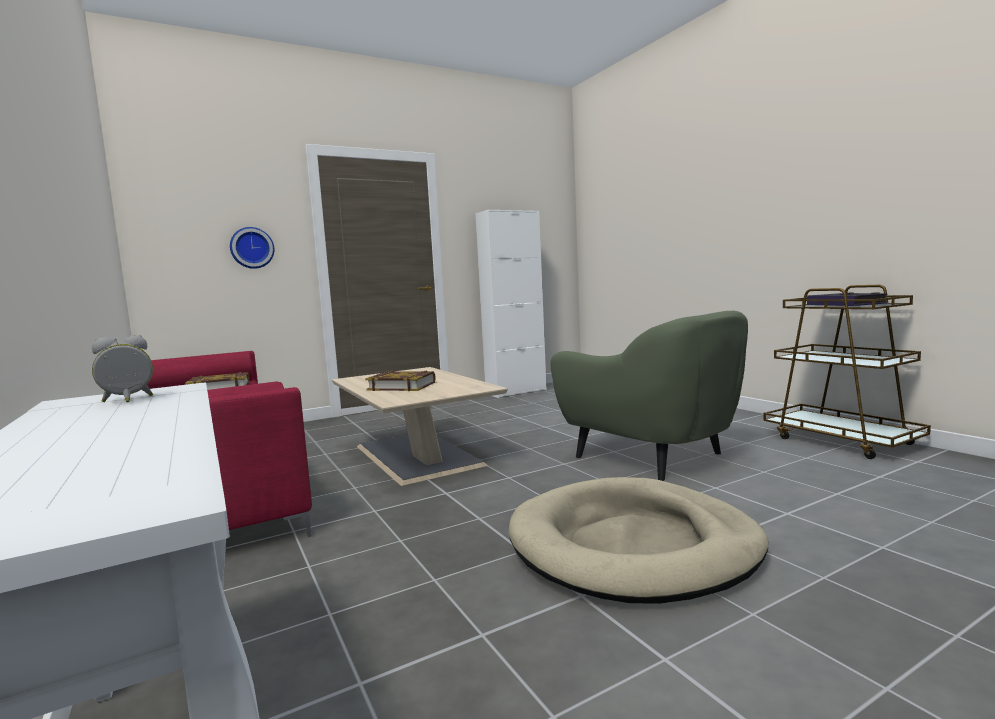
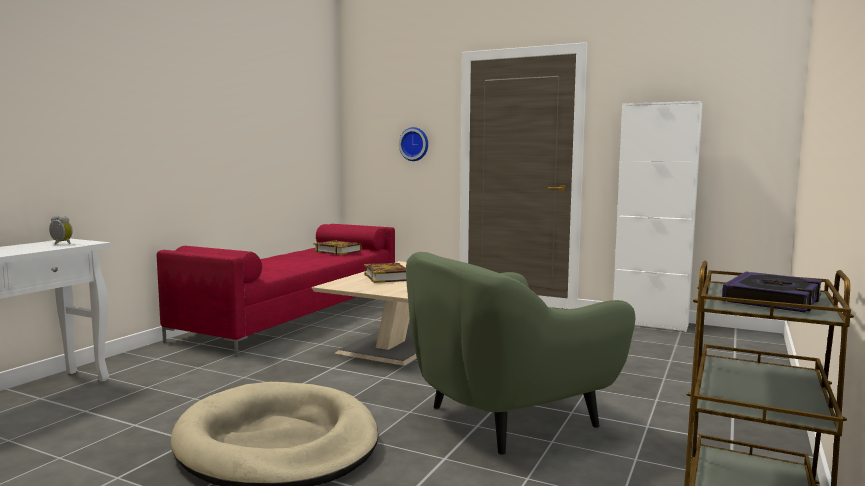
camera: 55 degrees right, 0 degrees up
(652, 456) = (508, 417): green armchair -> green armchair turned 45 degrees clockwise

